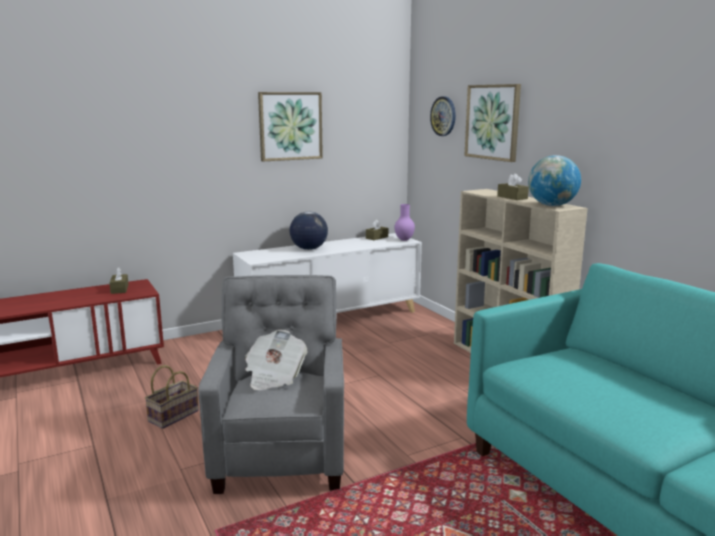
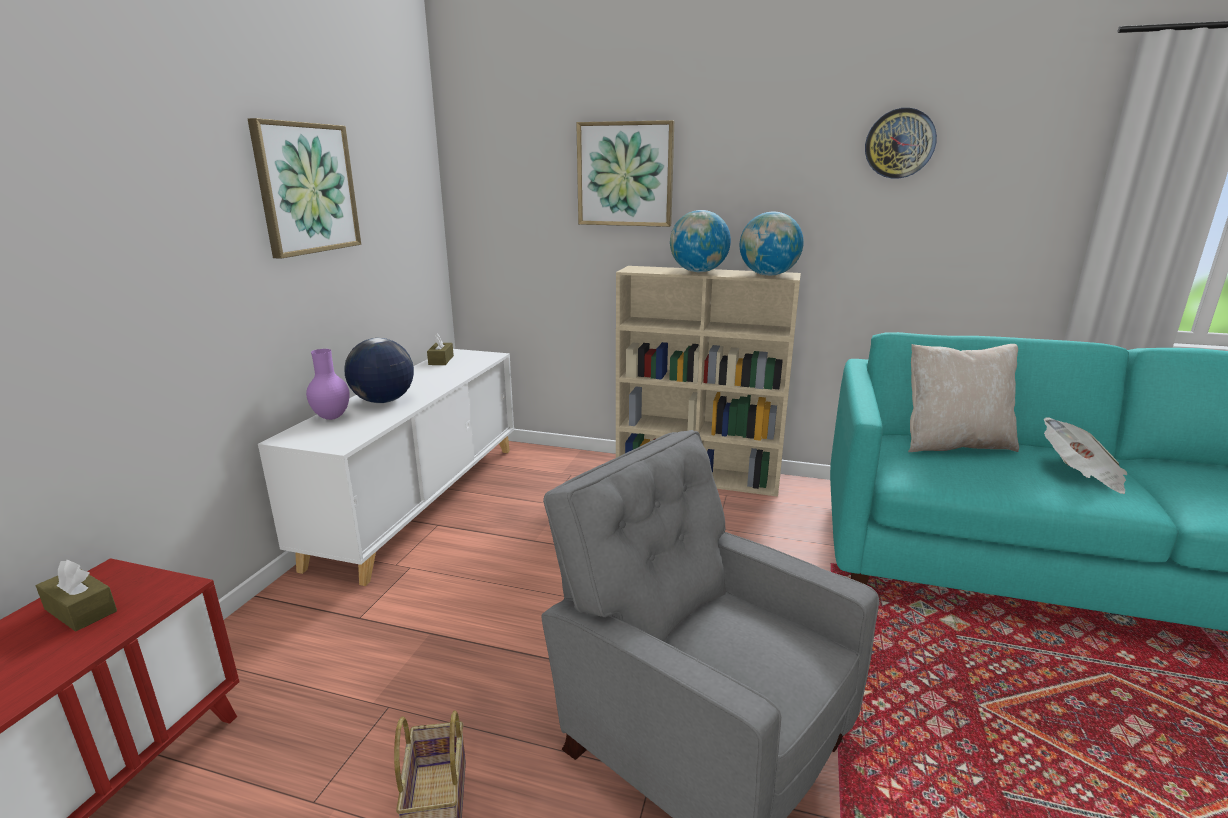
camera: 45 degrees left, 5 degrees up
(274, 376) = (716, 630): newspaper -> newspaper (1080, 475)
(403, 240) = (483, 355): purple vase -> purple vase (331, 417)
(443, 116) = (522, 169): wall clock -> wall clock (899, 143)
(512, 197) = (698, 272): brown tissue box -> globe
(601, 366) = (953, 444): none -> beige pillow

